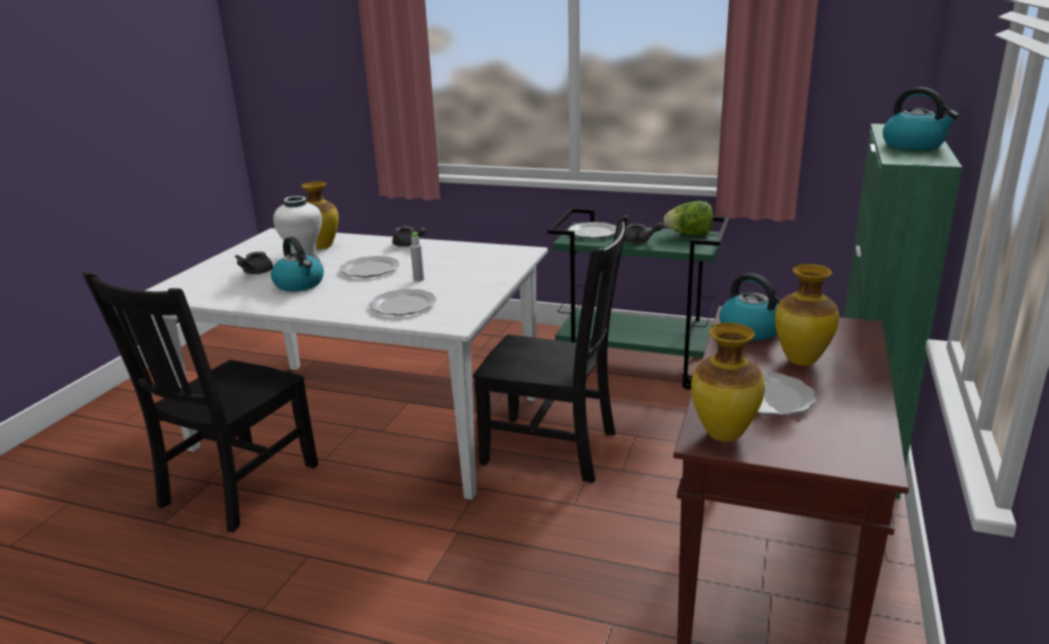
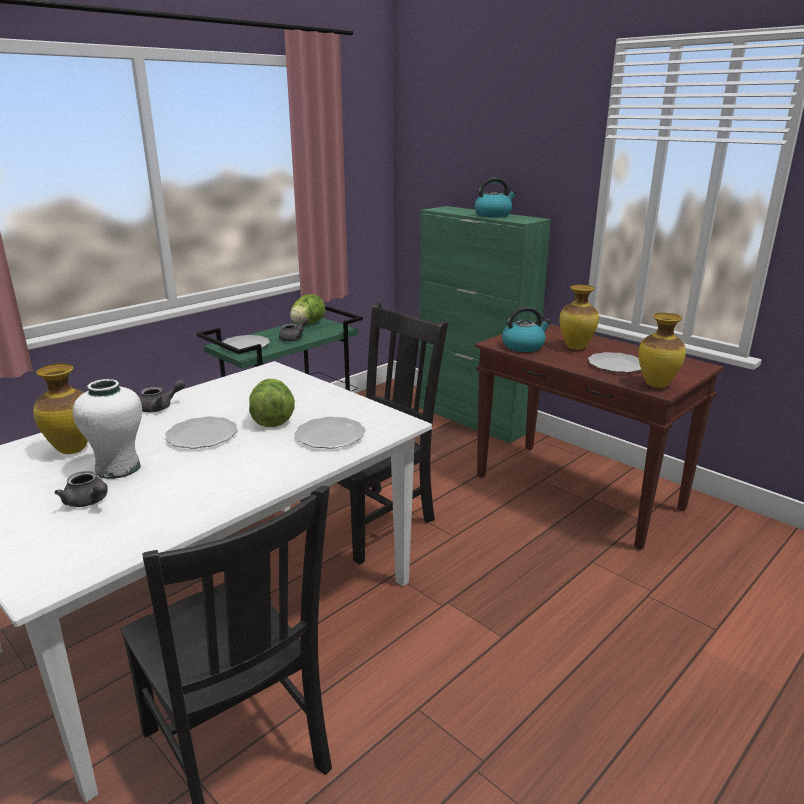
camera: 65 degrees left, 0 degrees up
(300, 284) = (184, 478): kettle -> none
(418, 279) = (272, 419): grey bottle -> lettuce

